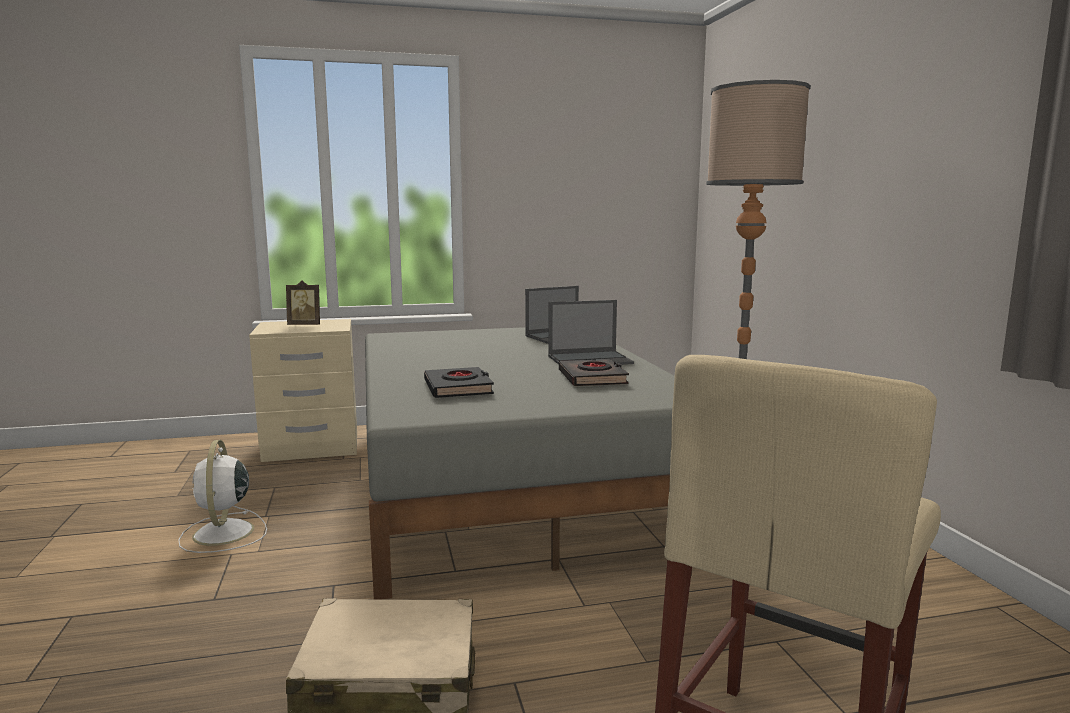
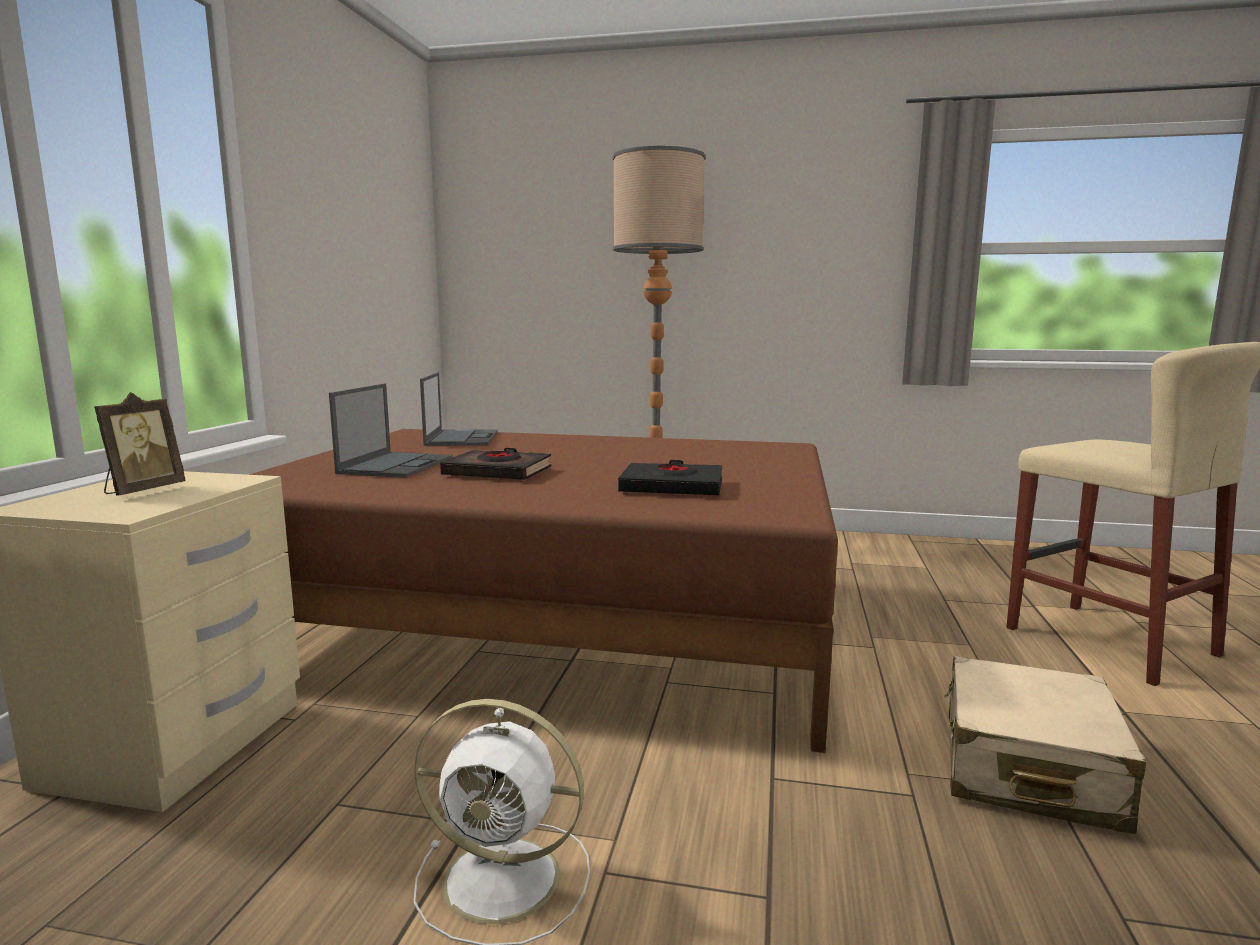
camera: 65 degrees left, 0 degrees up
(510, 481) = (555, 622): grey bed -> brown bed
(590, 360) = (600, 445): laptop -> laptop (396, 465)
(592, 378) = (685, 453): black book -> black book (498, 472)

